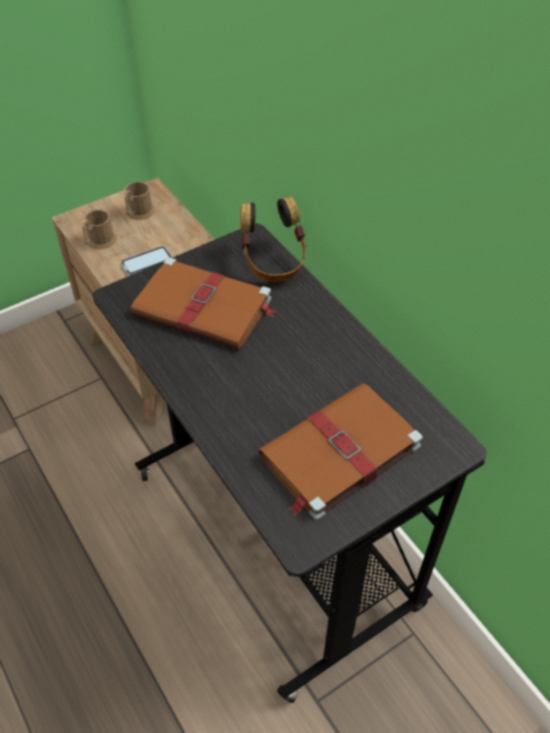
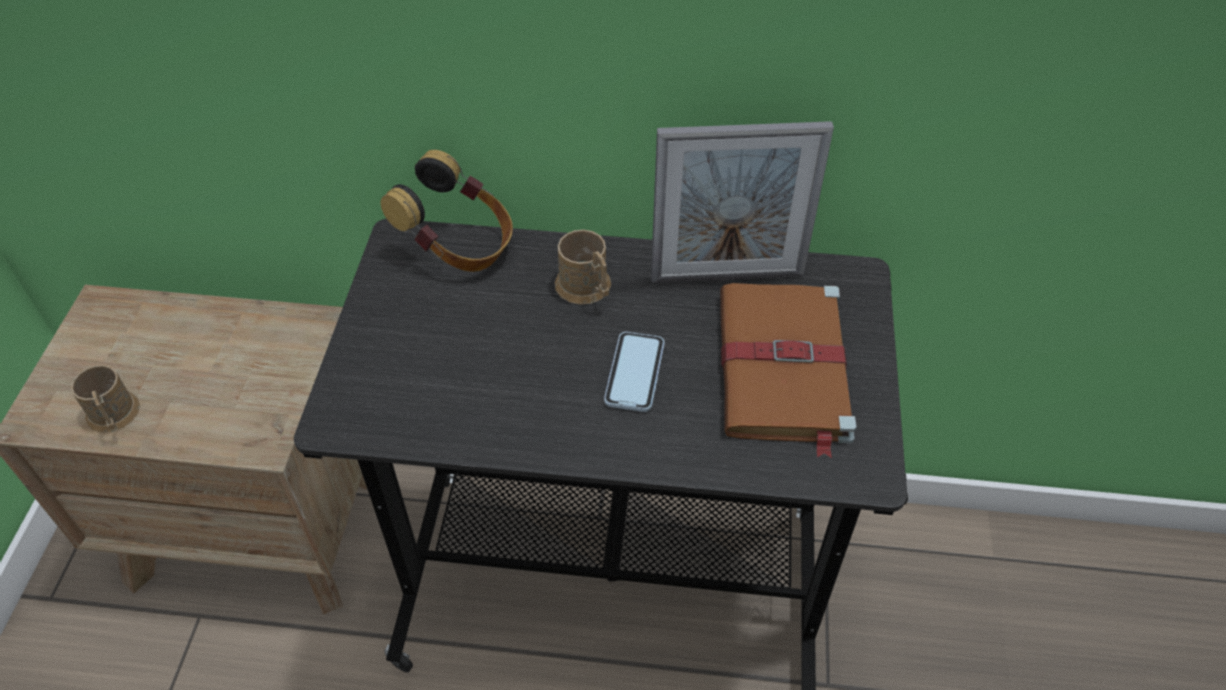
camera: 50 degrees left, 0 degrees up
(138, 213) = (121, 344): brown mug -> brown mug (587, 289)
(147, 262) = (218, 390): phone -> phone (634, 373)
(204, 308) = (456, 350): brown book -> none
(380, 383) = (727, 276): none -> picture frame

